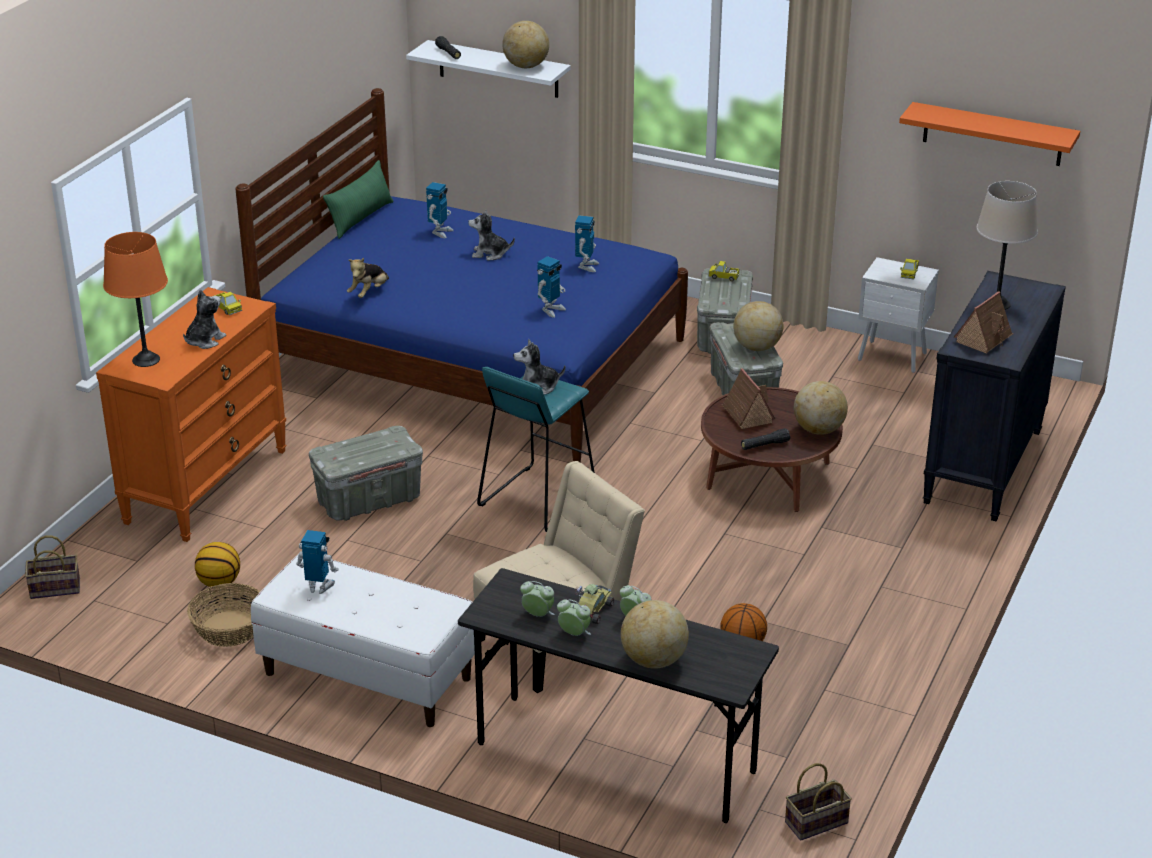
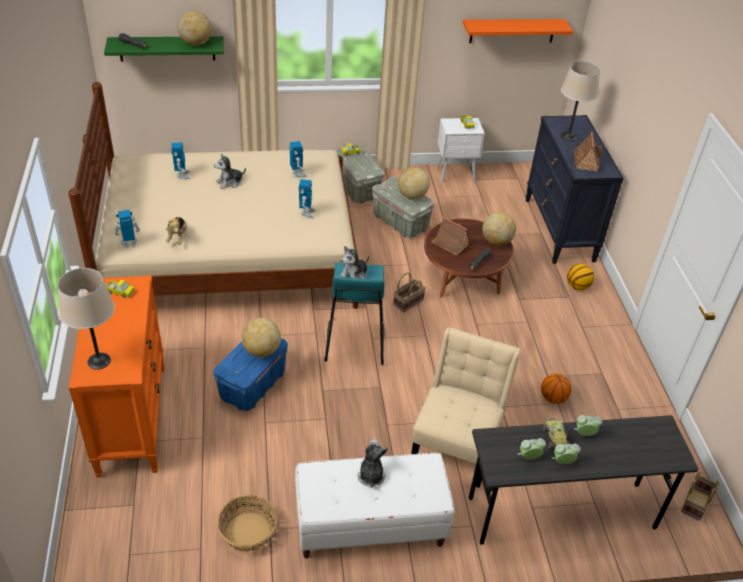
camera: 35 degrees left, 10 degrees up
(56, 588) = (91, 557): basket -> basket (408, 301)
(146, 360) = (99, 361): orange table lamp -> beige table lamp
(204, 341) = (129, 327): plush toy -> plush toy (371, 475)
(219, 583) = (209, 496): basketball -> basketball (577, 286)
(319, 587) = (336, 488): toy robot -> toy robot (129, 244)
(360, 218) = (115, 179): green pillow -> none
(369, 500) = (253, 385): grey storage box -> blue storage box
(475, 362) = (230, 255): blue bed -> beige bed
(498, 69) = (167, 48): white shelf -> green shelf
(653, 660) = (623, 460): globe -> globe (261, 351)

